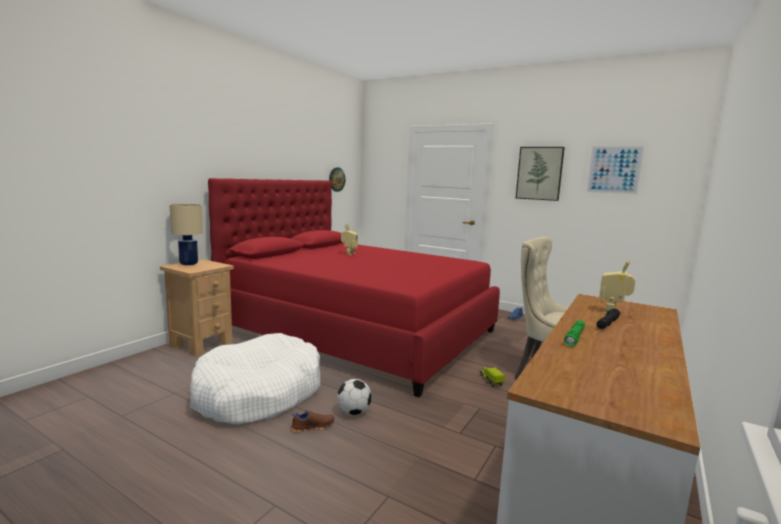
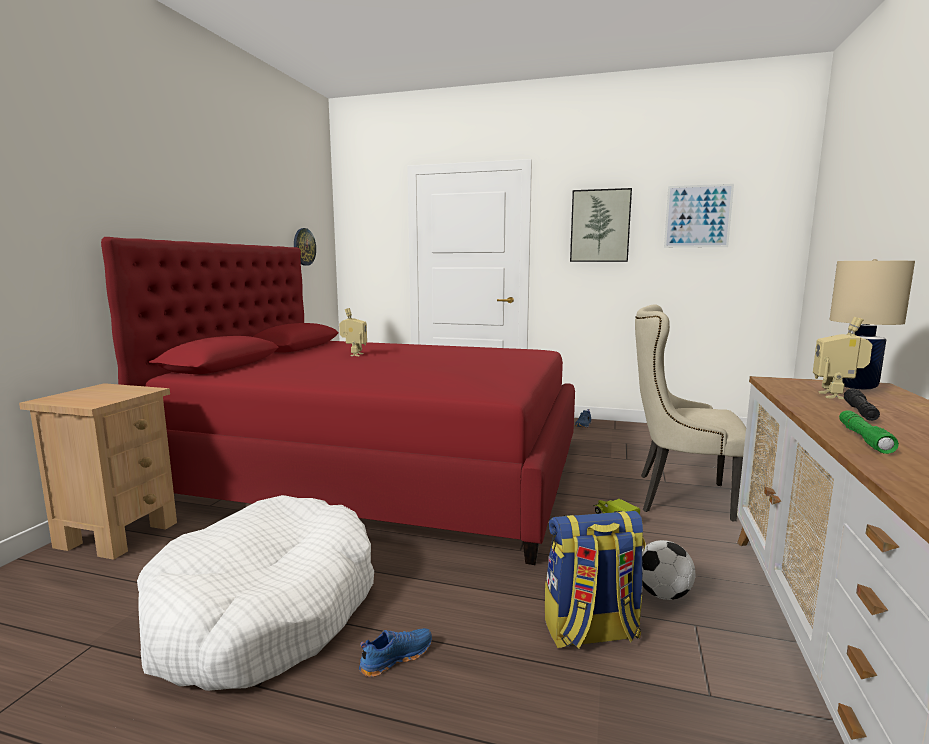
camera: 15 degrees left, 0 degrees up
(188, 264) = (79, 394): beige table lamp -> beige table lamp (855, 387)
(312, 426) = (395, 657): brown shoe -> blue shoe
(353, 412) = (450, 613): football -> football (662, 594)
(427, 437) = (591, 632): none -> backpack

